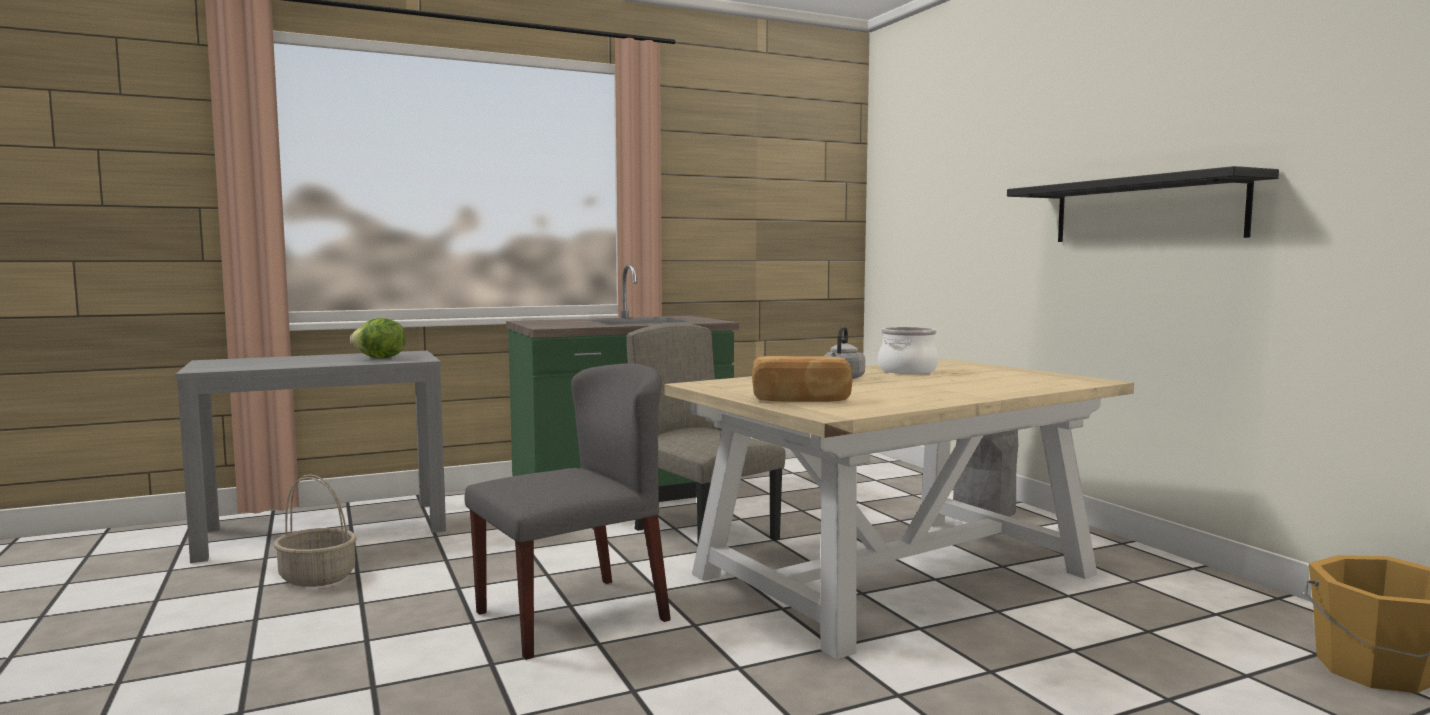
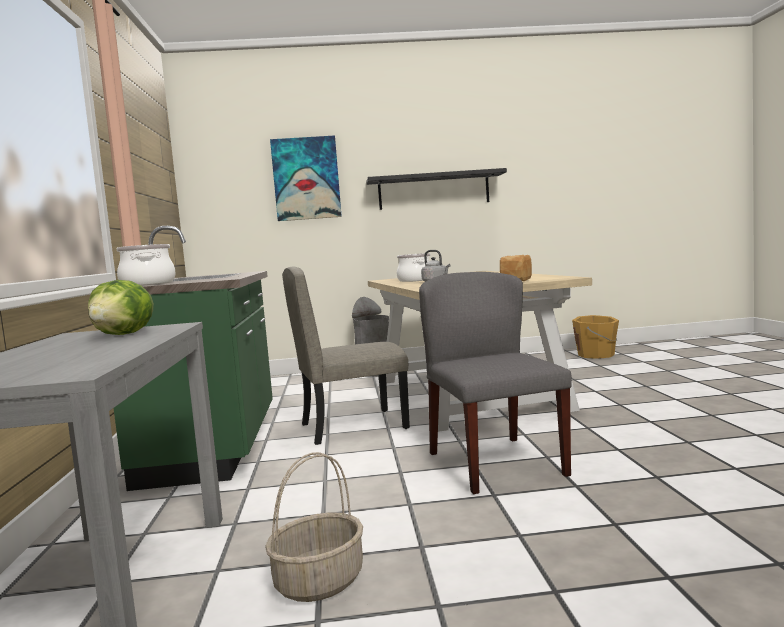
camera: 70 degrees left, 0 degrees up
(546, 321) = (148, 284): none -> cooking pot
(976, 189) = (306, 178): none -> picture

